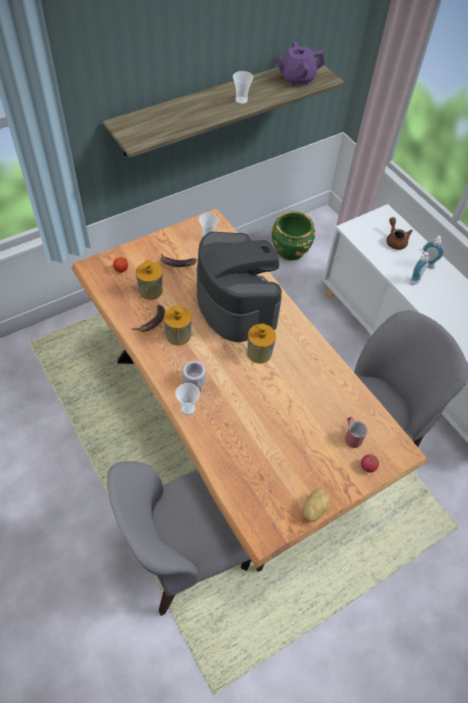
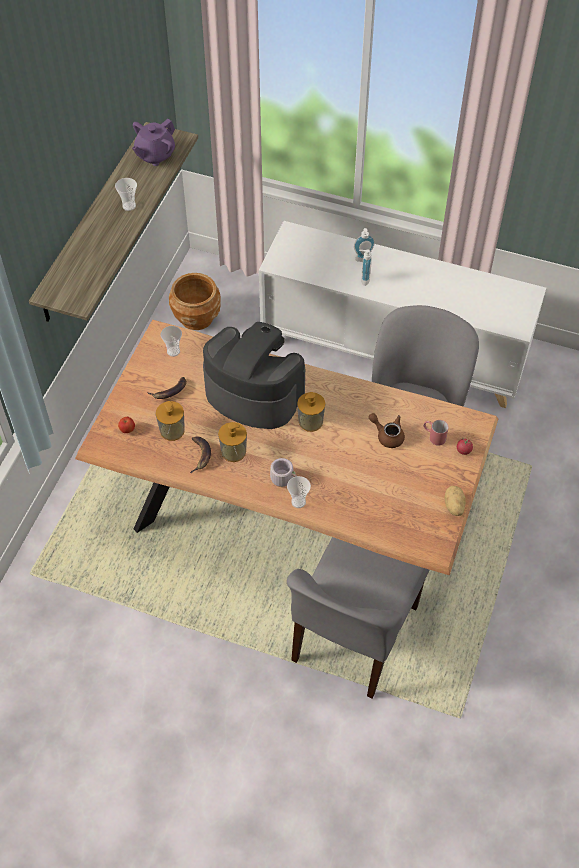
camera: 35 degrees left, 0 degrees up
(290, 250) = (197, 317): green planter -> brown planter
(395, 240) = (319, 252): brown teapot -> brown teapot (387, 435)

